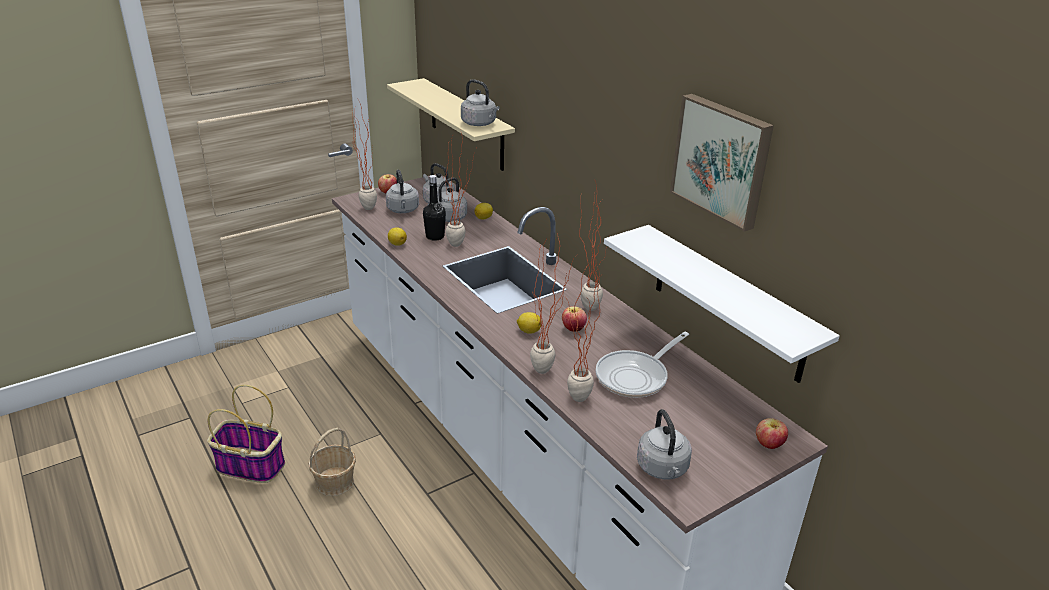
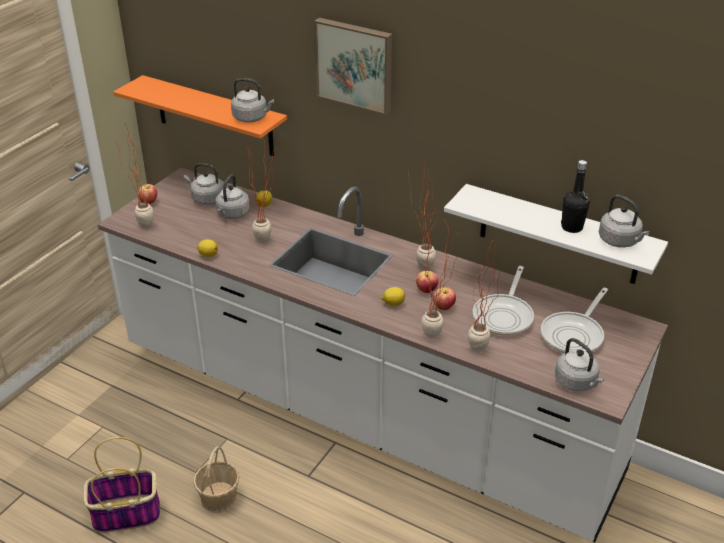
camera: 25 degrees left, 5 degrees up
(403, 210) = (181, 218): grey kettle -> grey kettle (620, 241)
(435, 236) = (236, 237): black bottle -> black bottle (572, 227)
(466, 124) = (214, 116): beige shelf -> orange shelf
(701, 419) = (574, 335): none -> frying pan
(722, 160) = (543, 123): picture -> picture (355, 64)
(769, 444) = (631, 338): apple -> apple (443, 307)

